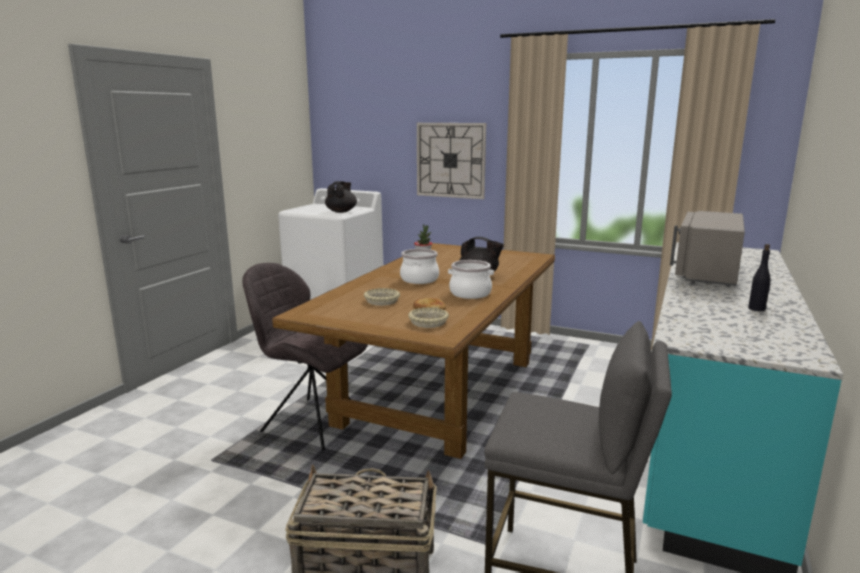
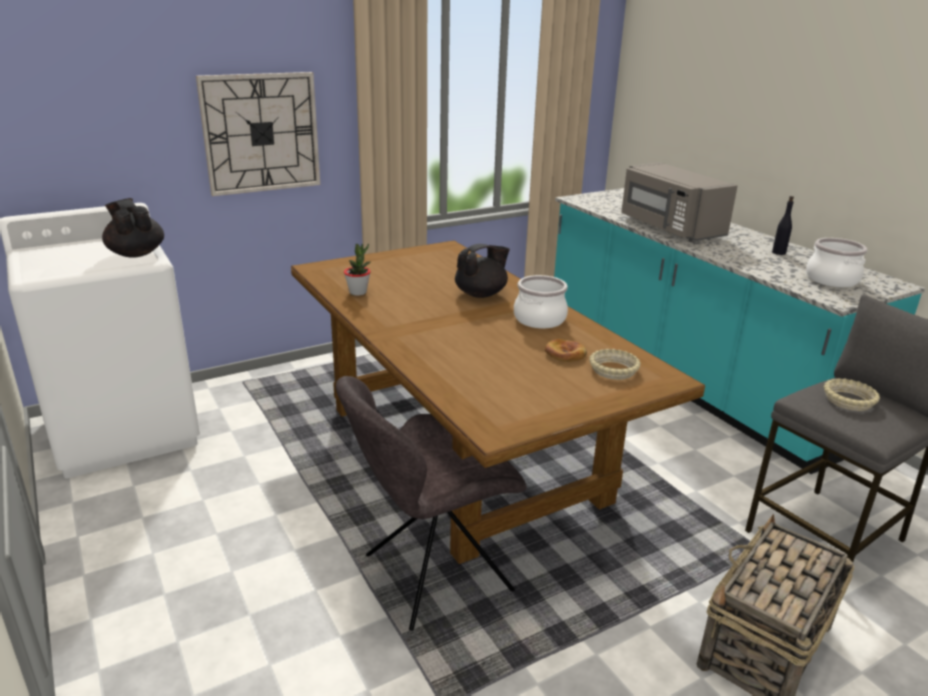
camera: 55 degrees left, 10 degrees up
(381, 301) = (505, 368): beige bowl -> beige bowl (848, 400)
(419, 279) = (448, 323): cooking pot -> cooking pot (831, 280)

